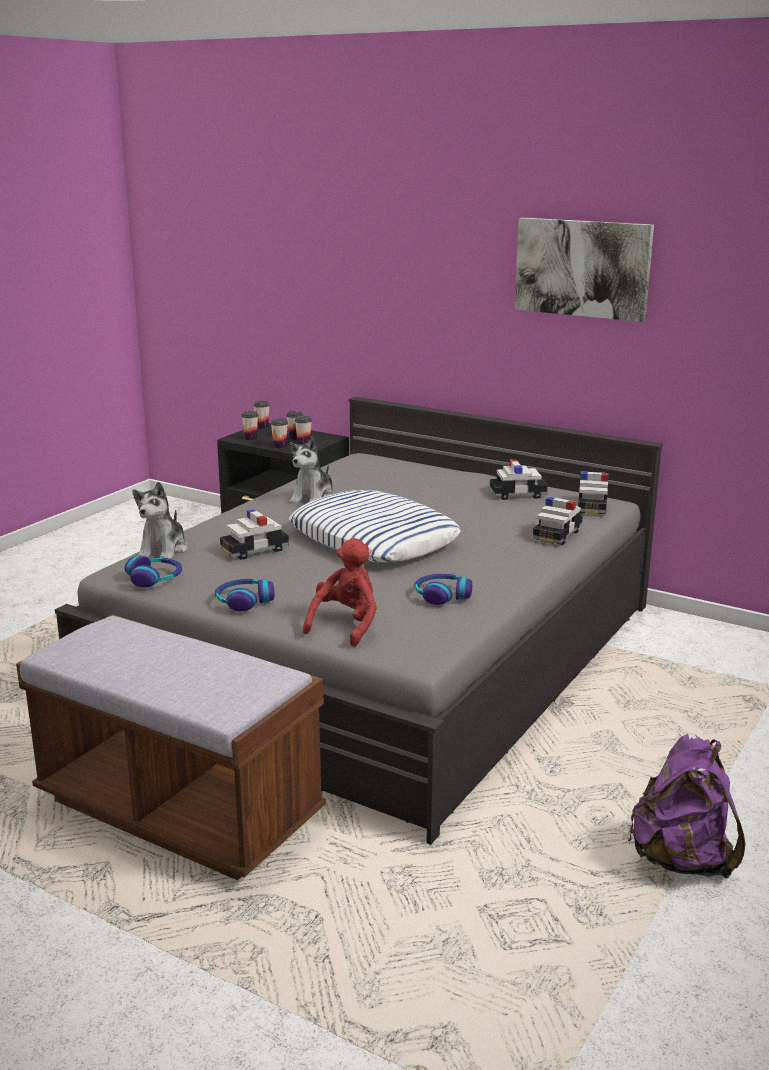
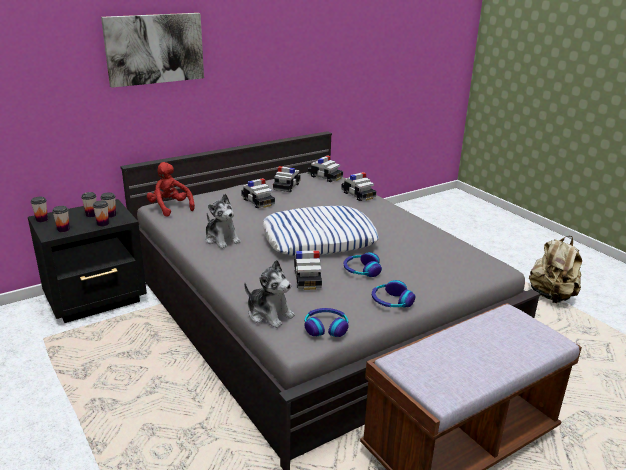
camera: 65 degrees left, 5 degrees up
(346, 625) = (446, 277): red plush toy -> red plush toy (170, 208)
(442, 595) = (421, 242): headphones -> headphones (361, 270)
(443, 491) = (258, 202): none -> toy car
(582, 268) = (275, 37): picture -> picture (154, 49)
(681, 859) = (551, 296): purple backpack -> beige backpack

